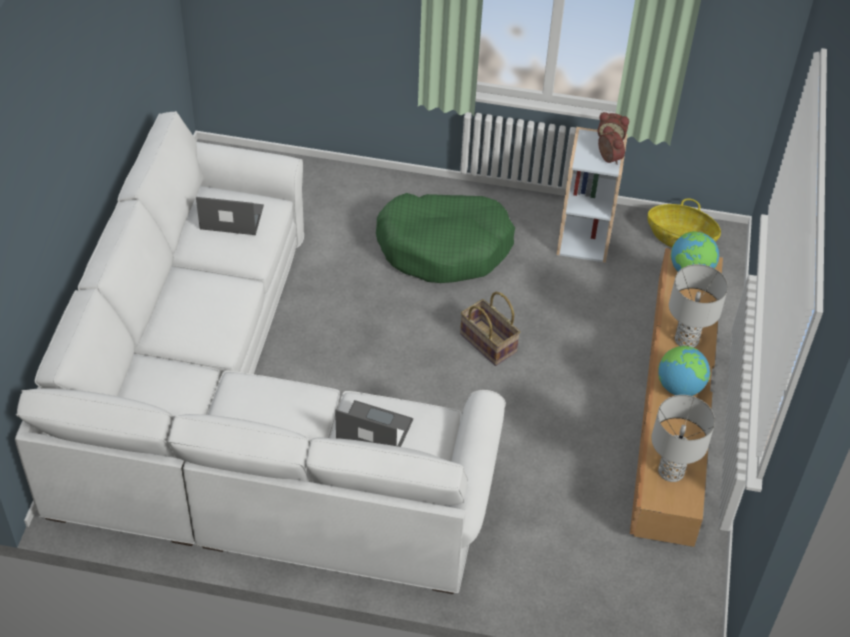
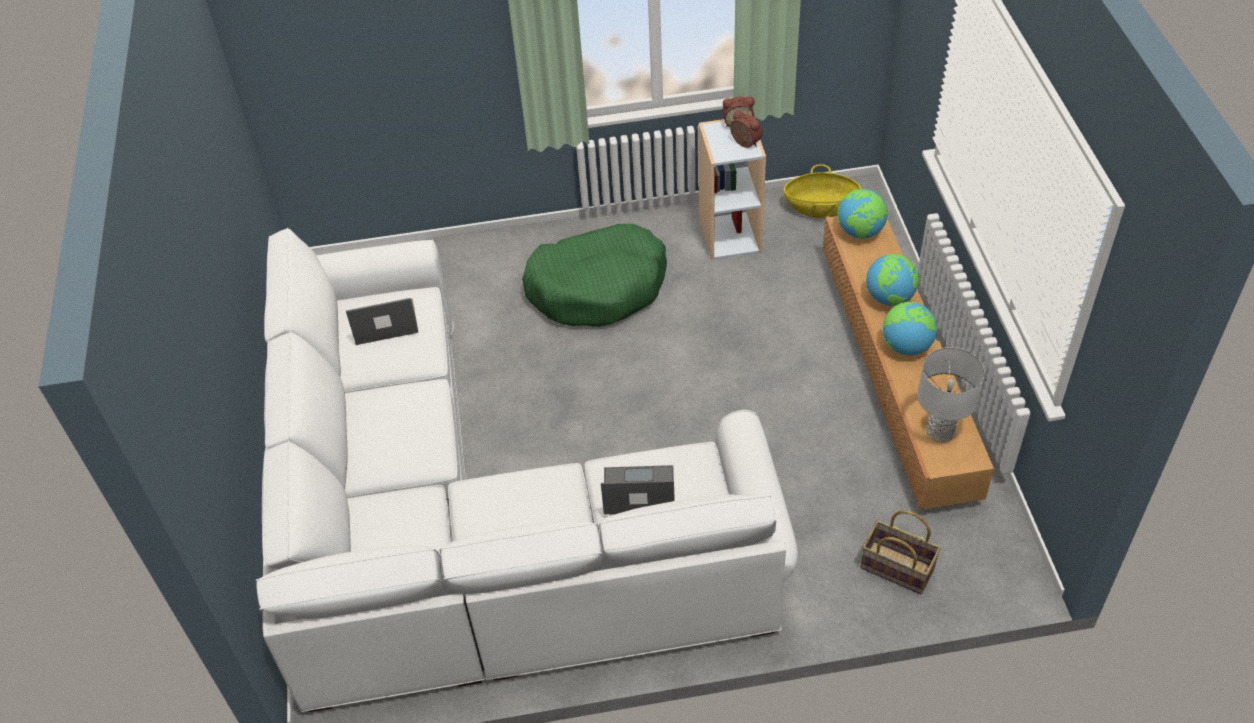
camera: 15 degrees left, 0 degrees up
(487, 343) = (685, 368): basket -> basket (896, 569)
(687, 339) = (890, 298): white table lamp -> globe

